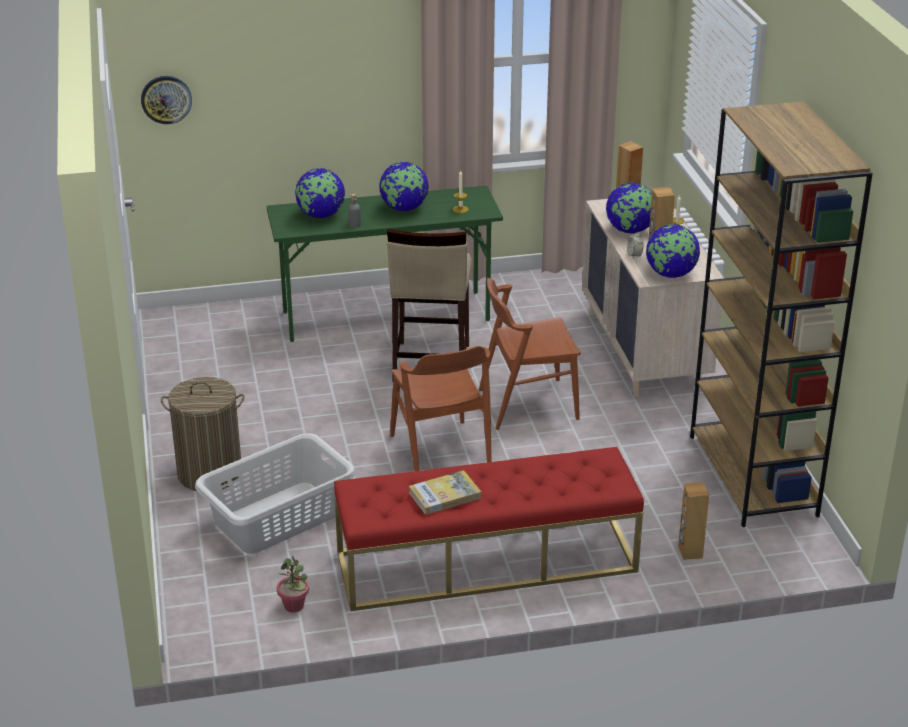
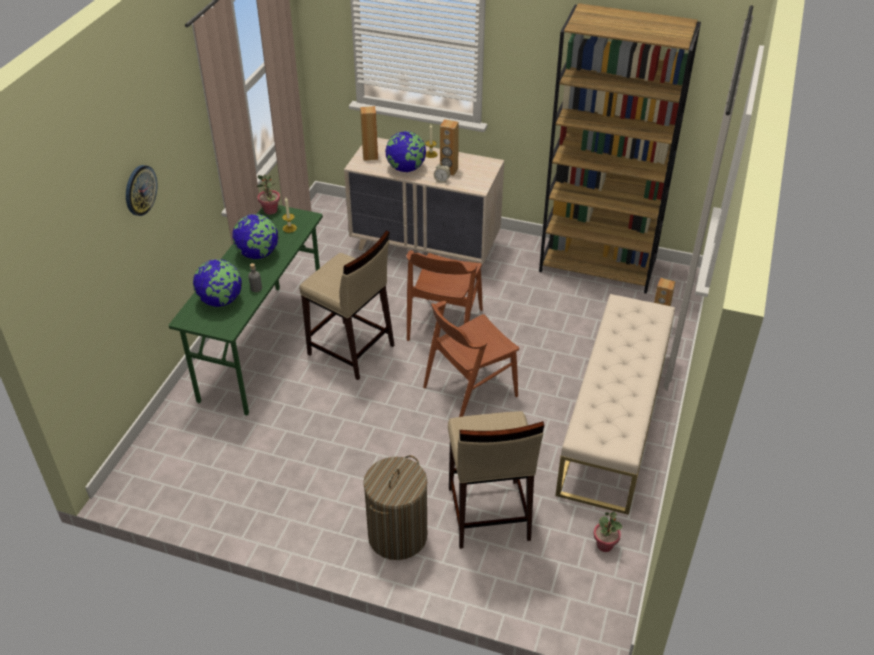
camera: 60 degrees left, 10 degrees up
(166, 99) = (64, 289): wall clock -> wall clock (140, 190)
(277, 517) = (487, 514): grey laundry basket -> beige stool
(440, 452) = (469, 391): brown chair -> brown chair turned 135 degrees clockwise
(445, 495) = (622, 394): book -> none
(476, 192) = (270, 210): none -> potted plant
(486, 562) = (614, 421): red bench -> beige bench
(670, 274) = (480, 177): globe -> none

